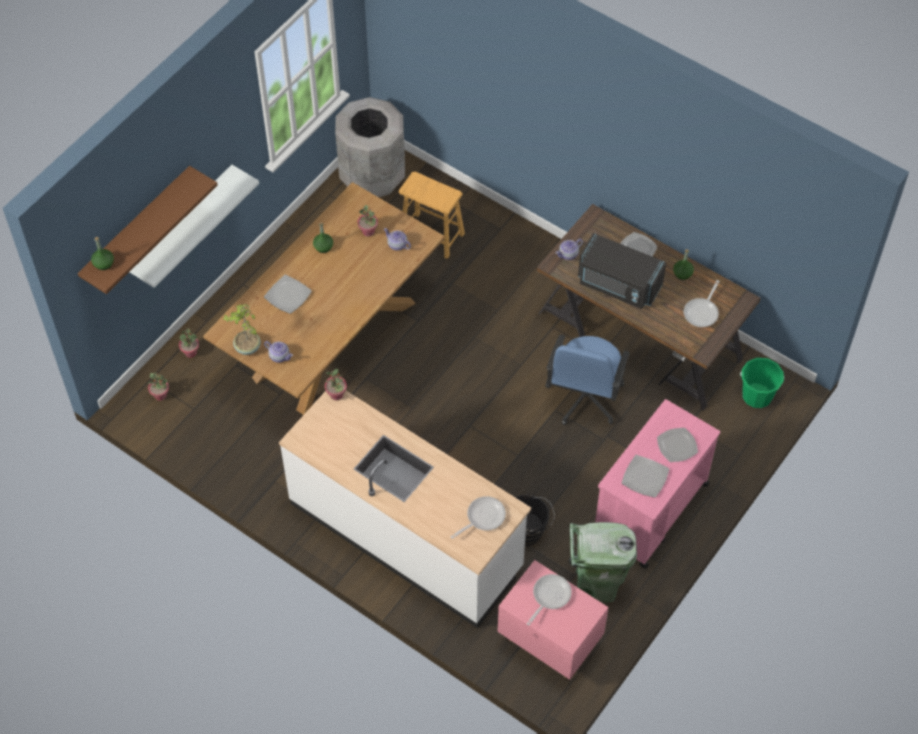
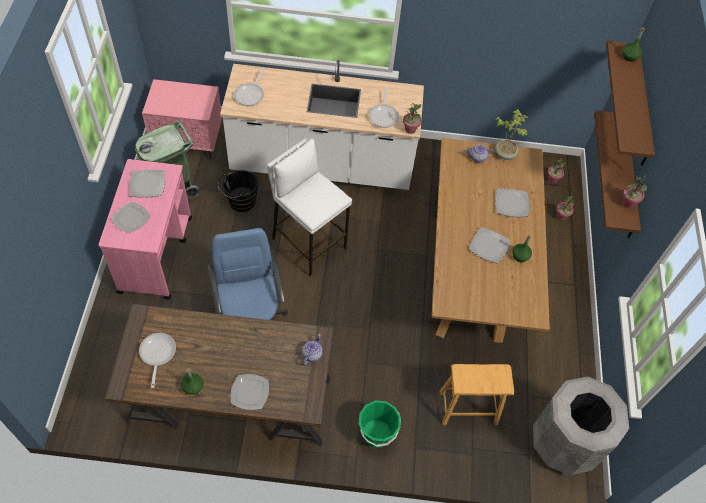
camera: 145 degrees right, 0 degrees up
(182, 224) = (628, 178): white shelf -> brown shelf
(344, 267) = (489, 246): none -> plate
(368, 231) = (497, 287): potted plant -> potted plant (628, 203)
(397, 245) = (464, 286): teapot -> none
(480, 447) = (308, 243): none -> white stool
(549, 596) = (186, 103): frying pan -> frying pan (384, 115)
(618, 285) = (249, 345): black microwave -> none
(757, 395) = (100, 391): green bucket -> green bucket (376, 434)

